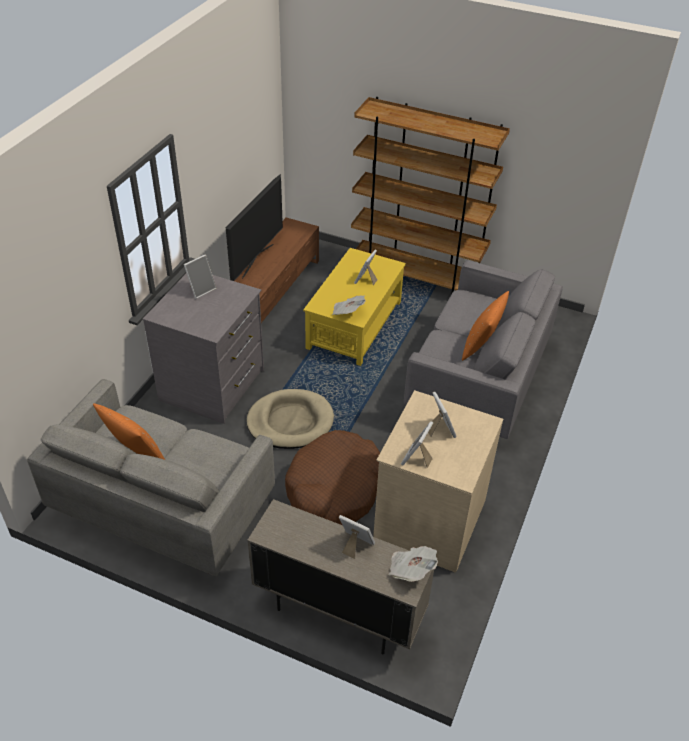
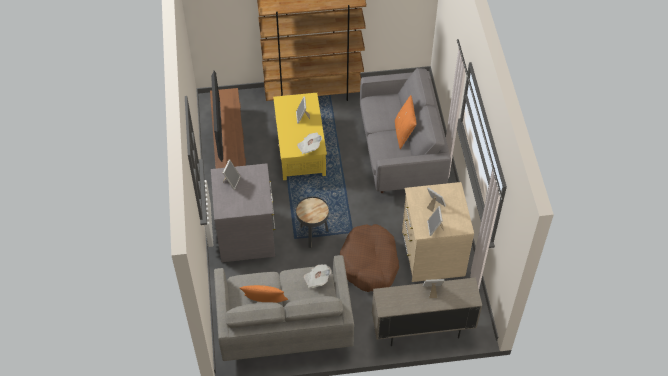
camera: 30 degrees left, 10 degrees up
(290, 422) = (312, 234): beige dog bed -> black side table
(411, 569) = (467, 288): newspaper -> newspaper (316, 279)

